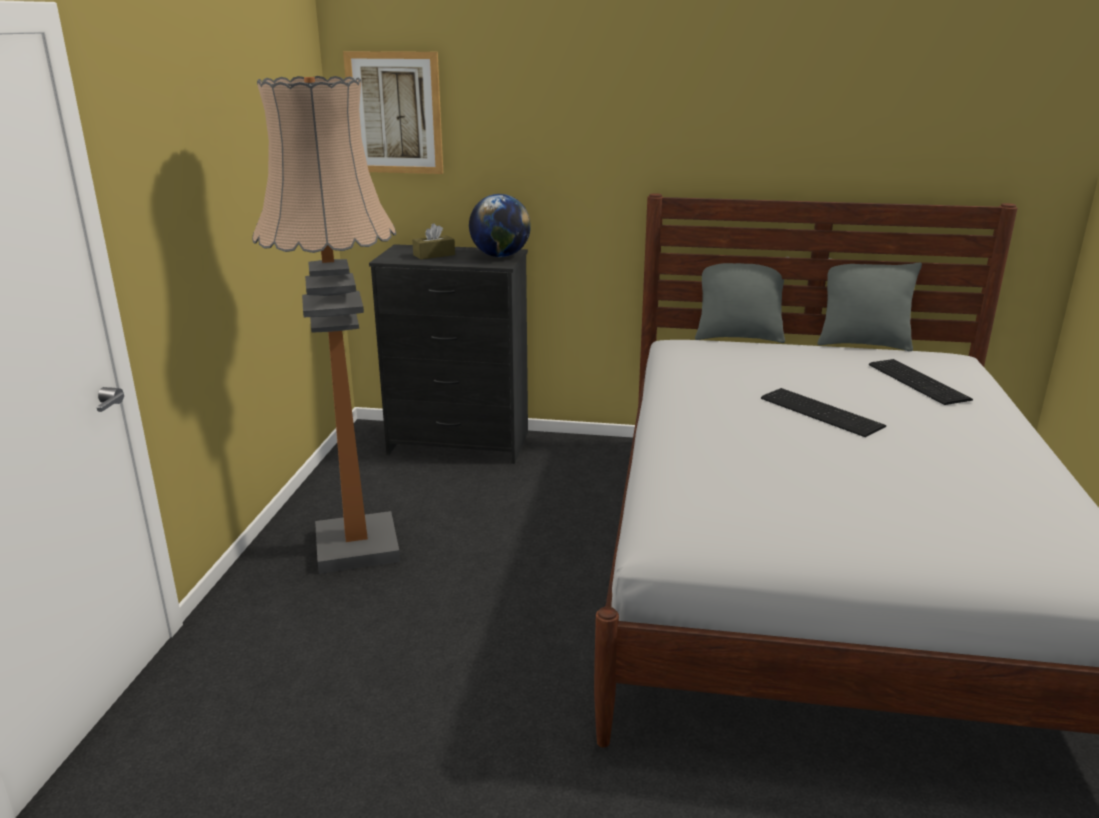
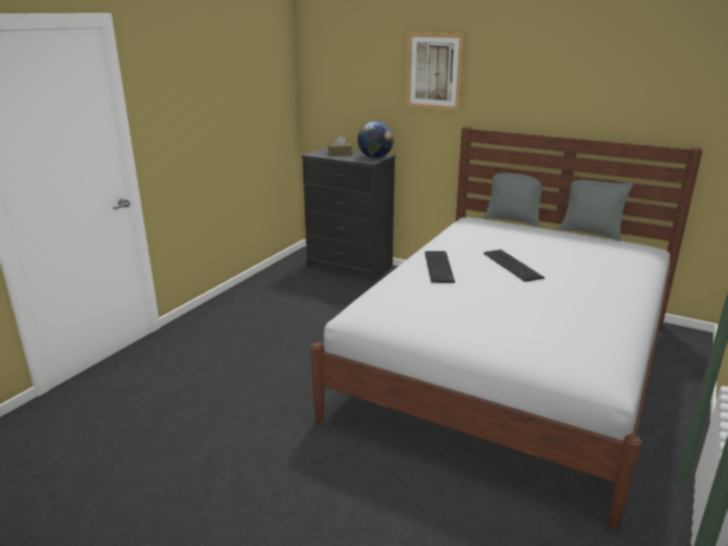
camera: 20 degrees right, 0 degrees up
(357, 546) = (262, 308): floor lamp -> none
(394, 113) = (329, 71): picture -> picture (434, 71)
(918, 381) = (598, 257): keyboard -> keyboard (440, 266)

